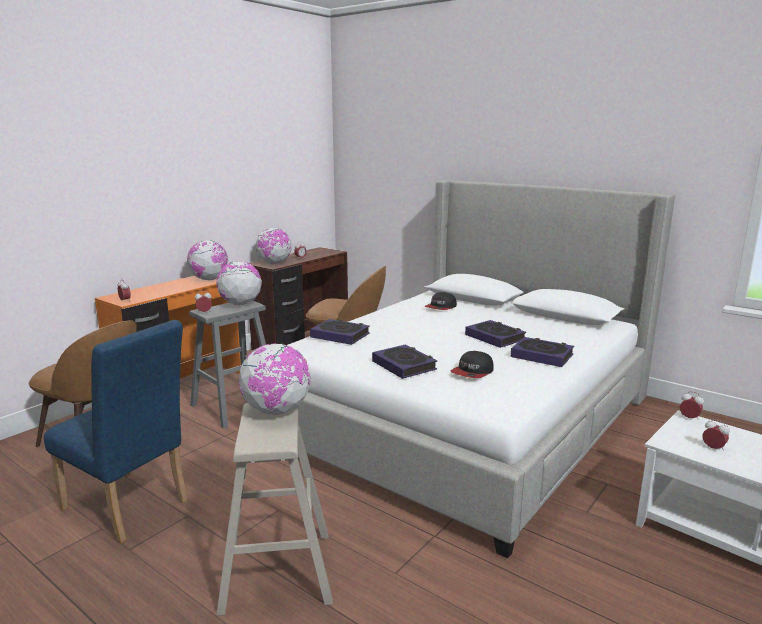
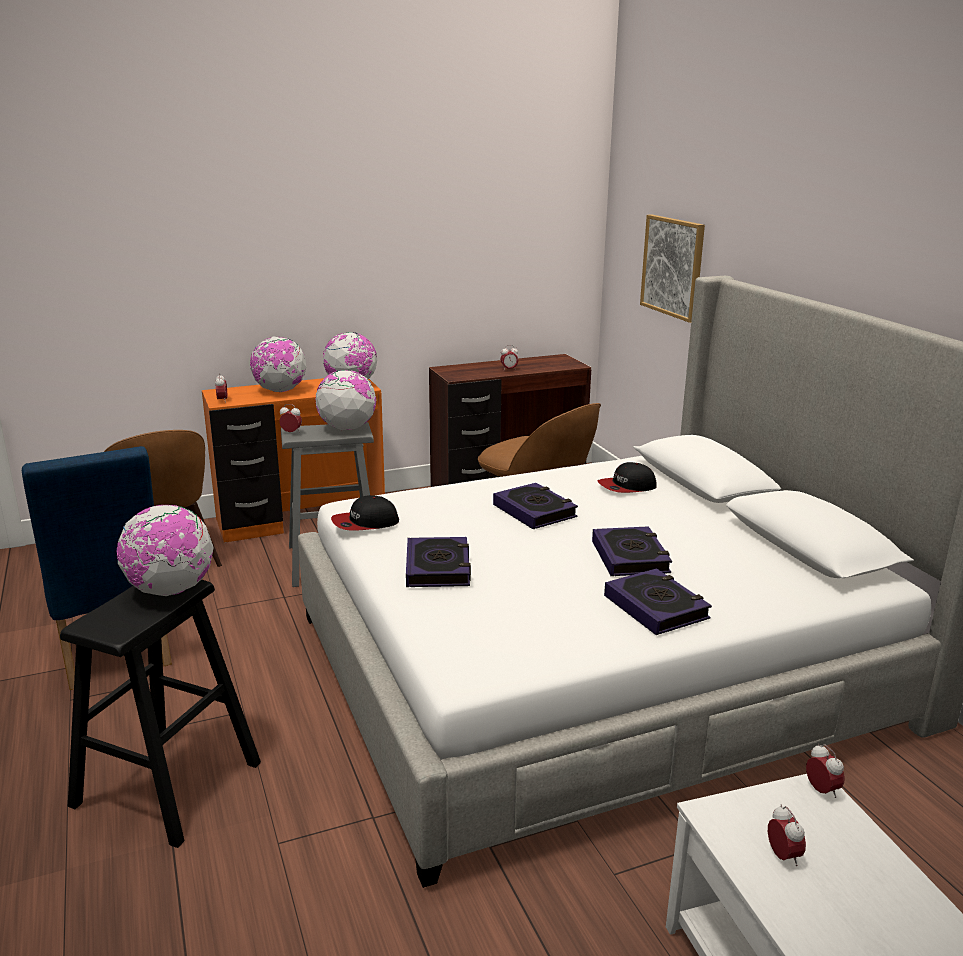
camera: 30 degrees right, 5 degrees up
(274, 263) = (465, 372): globe -> globe (280, 391)
(277, 571) = (167, 783): beige stool -> black stool
(340, 335) = (420, 501): book -> book (534, 511)
(399, 181) = (673, 267): none -> picture
(473, 372) = (513, 605): cap -> cap (365, 523)

